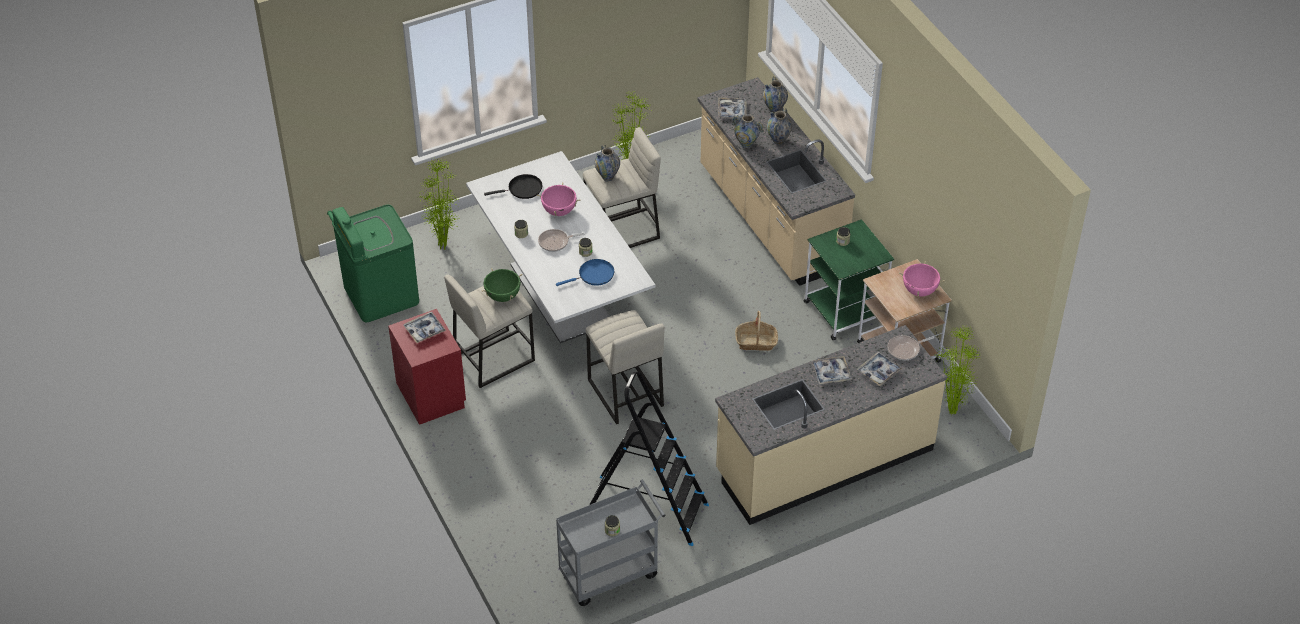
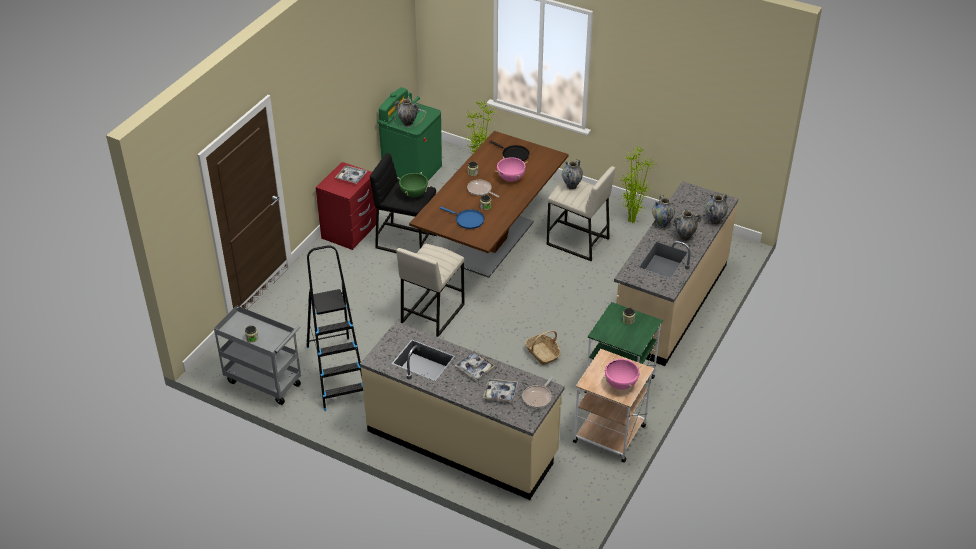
camera: 55 degrees right, 5 degrees down
(383, 240) = (407, 123): none -> vase
(493, 358) = (406, 241): beige stool -> black stool
(561, 294) = (491, 242): white dining table -> brown dining table
(732, 111) = (687, 202): tray -> none
(905, 349) = (538, 397): frying pan -> frying pan turned 90 degrees counterclockwise
(950, 412) = (578, 493): potted plant -> none

